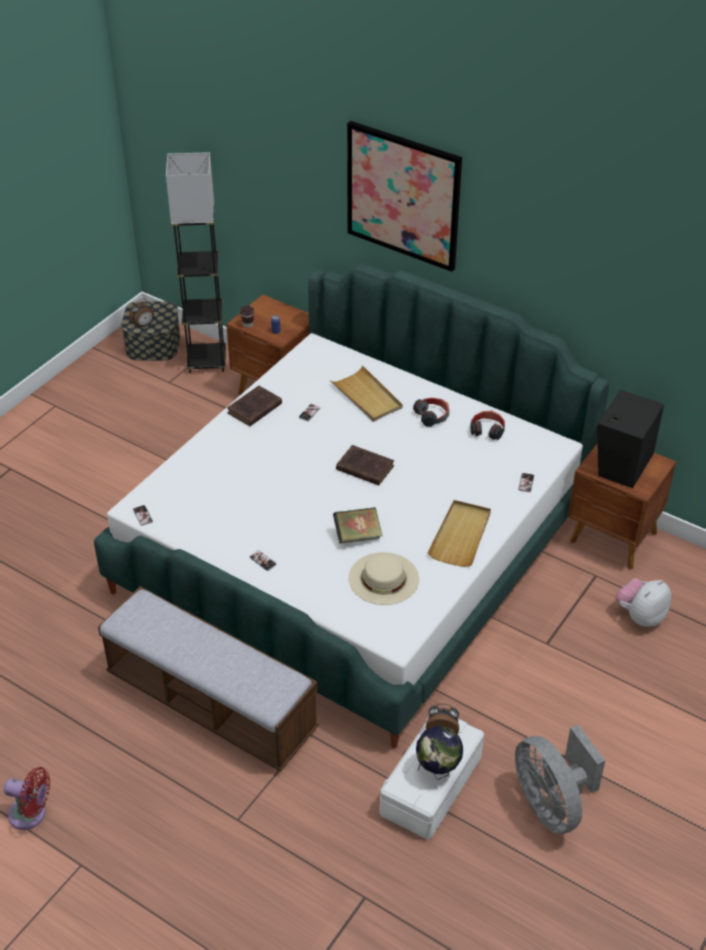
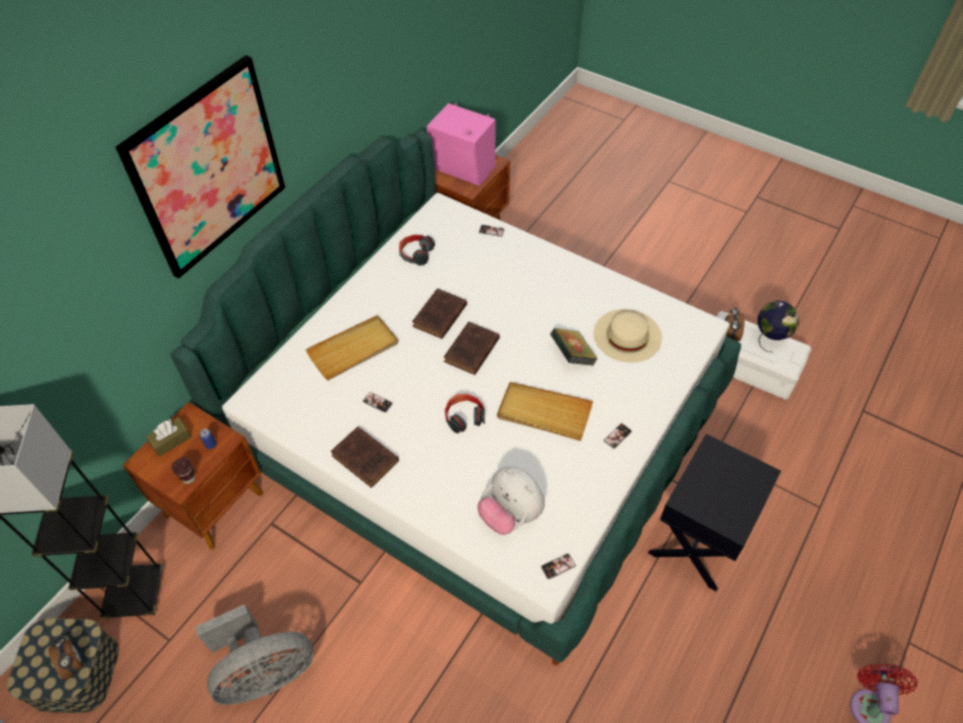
camera: 90 degrees left, 10 degrees up
(211, 703) = (696, 540): bench -> black nightstand
(281, 313) = (171, 440): none -> brown tissue box
(405, 447) = (439, 317): none -> brown book
(432, 416) = (391, 295): headphones -> headphones (464, 416)
(461, 535) = (564, 278): beige tray -> beige tray (543, 413)
(551, 804) = (745, 292): grey fan -> grey fan (264, 672)
(622, 464) = (464, 170): black speaker -> pink speaker
(640, 616) = (554, 227): plush toy -> plush toy (510, 514)

